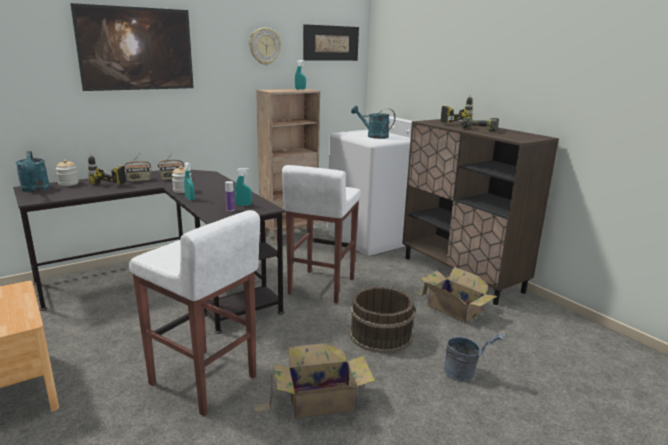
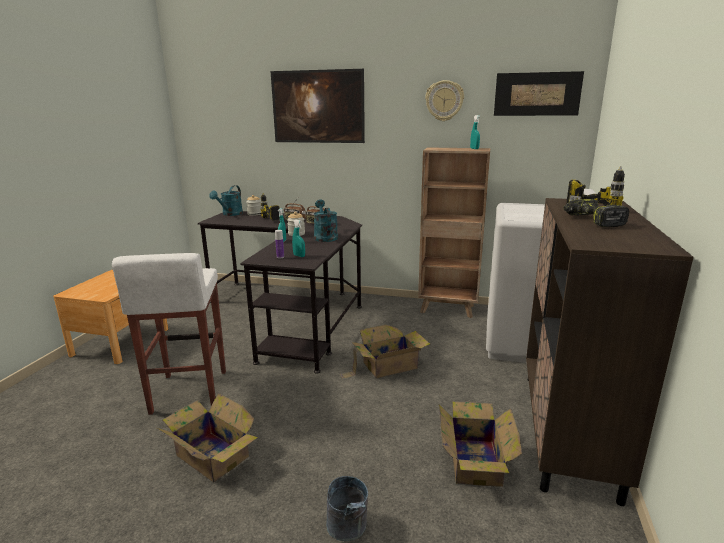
camera: 50 degrees right, 0 degrees up
(320, 286) = (387, 366): white stool -> cardboard box
(373, 136) = (534, 213): turquoise watering can -> turquoise watering can (324, 237)
(380, 334) = (351, 437): brown bucket -> none

